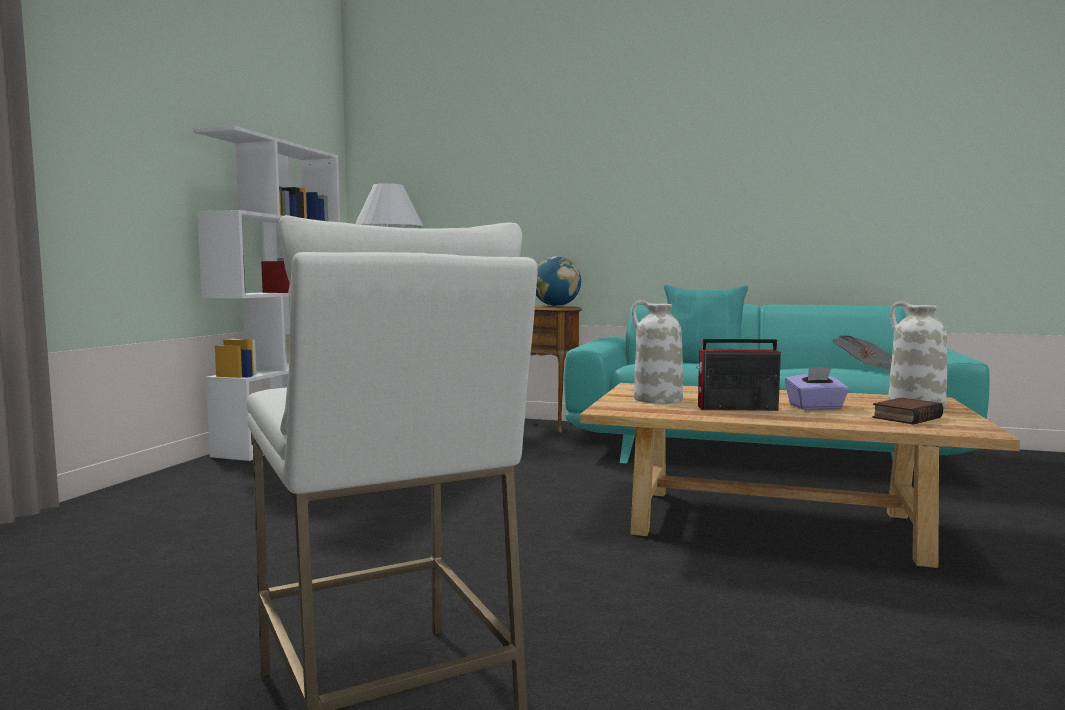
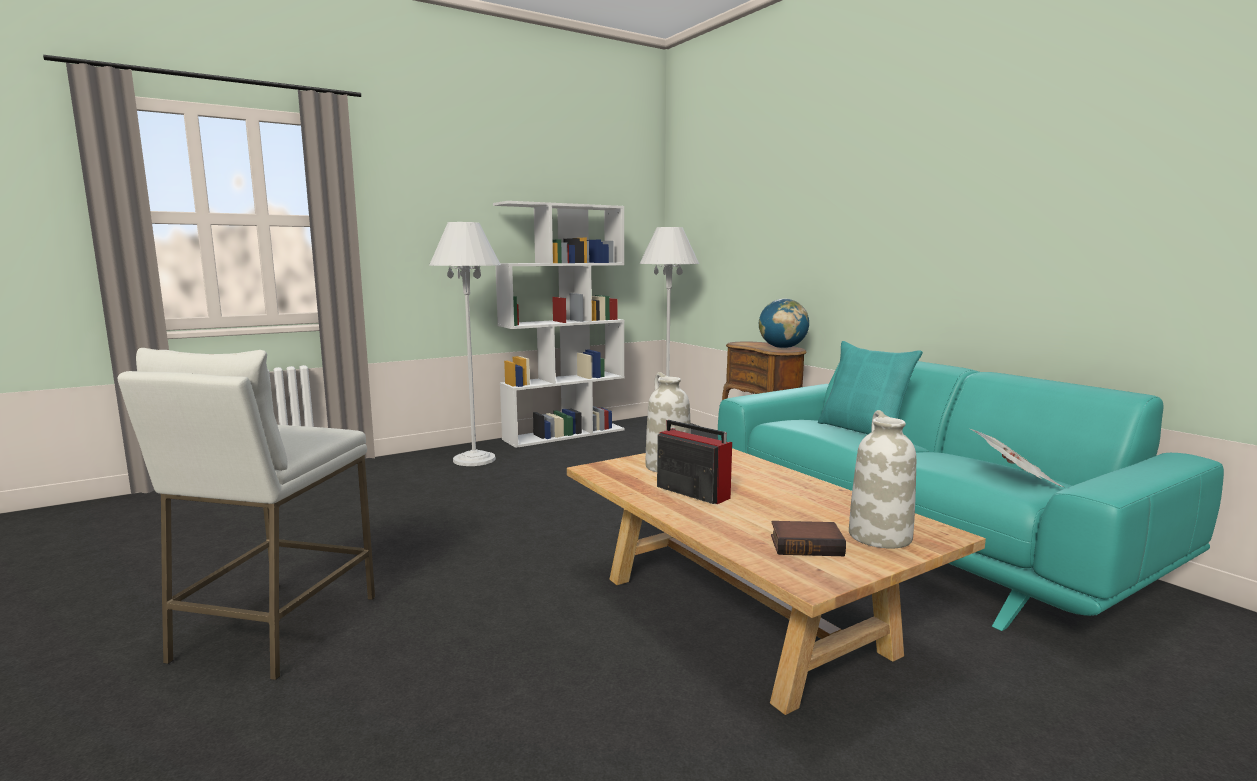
camera: 40 degrees right, 5 degrees up
(221, 481) = (474, 459): none -> white floor lamp
(816, 407) = (768, 509): purple tissue box -> none

